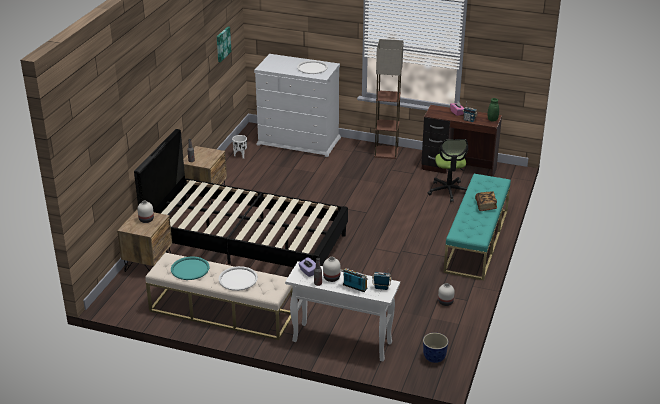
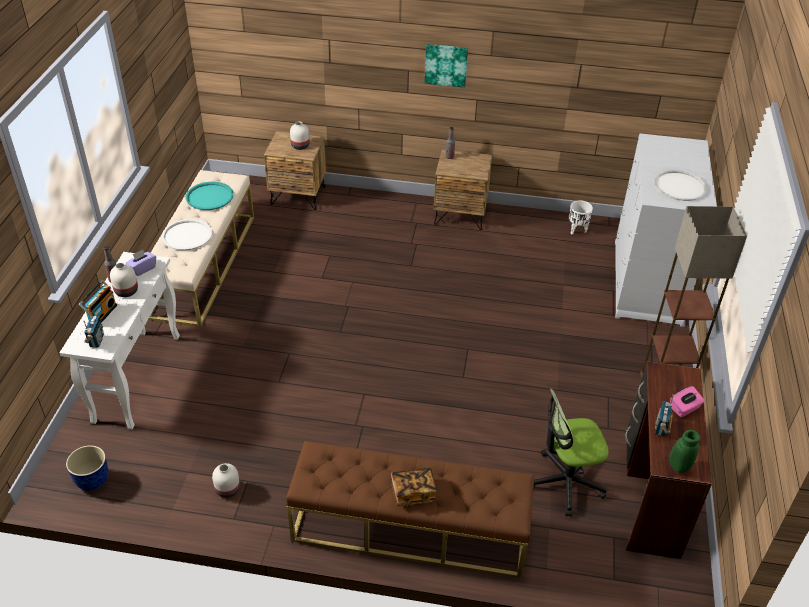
camera: 80 degrees right, 10 degrees up
(222, 44) = (631, 69): picture -> picture (446, 64)
(246, 241) = (359, 264): black bed -> none
(476, 241) = (409, 529): turquoise bench -> brown bench

